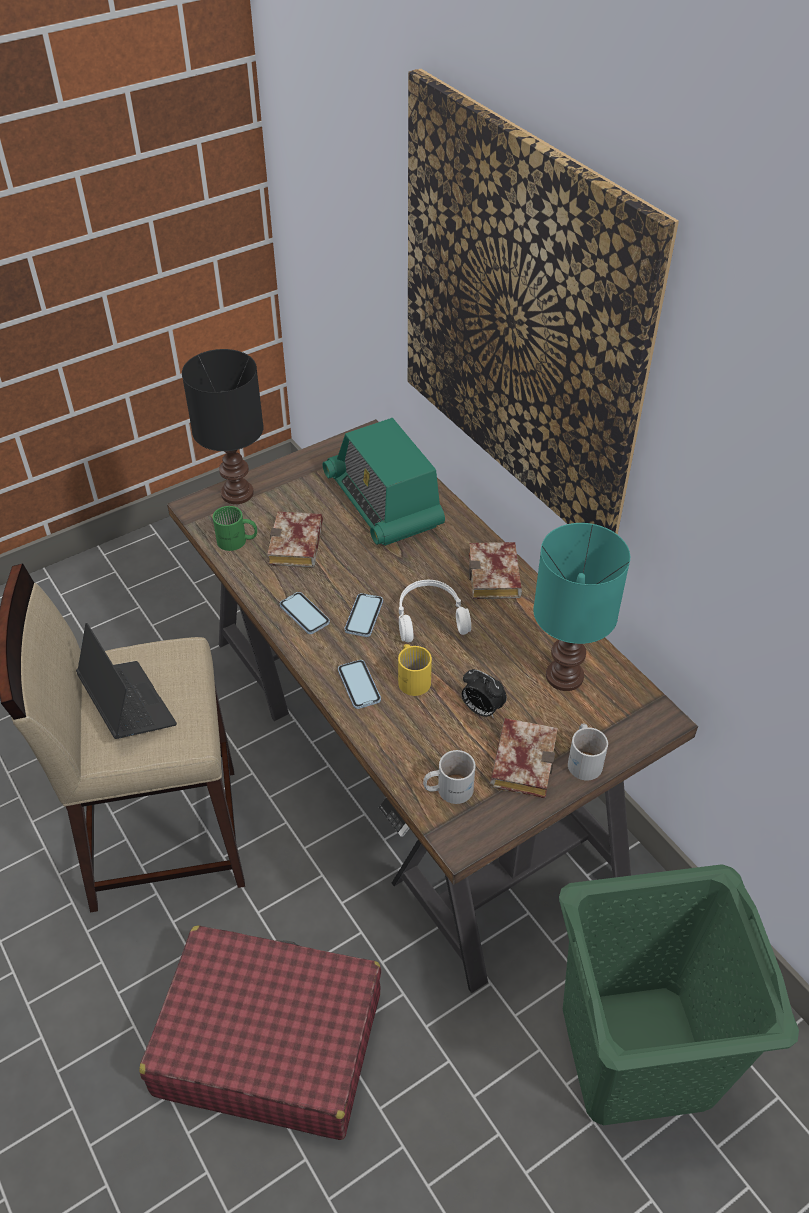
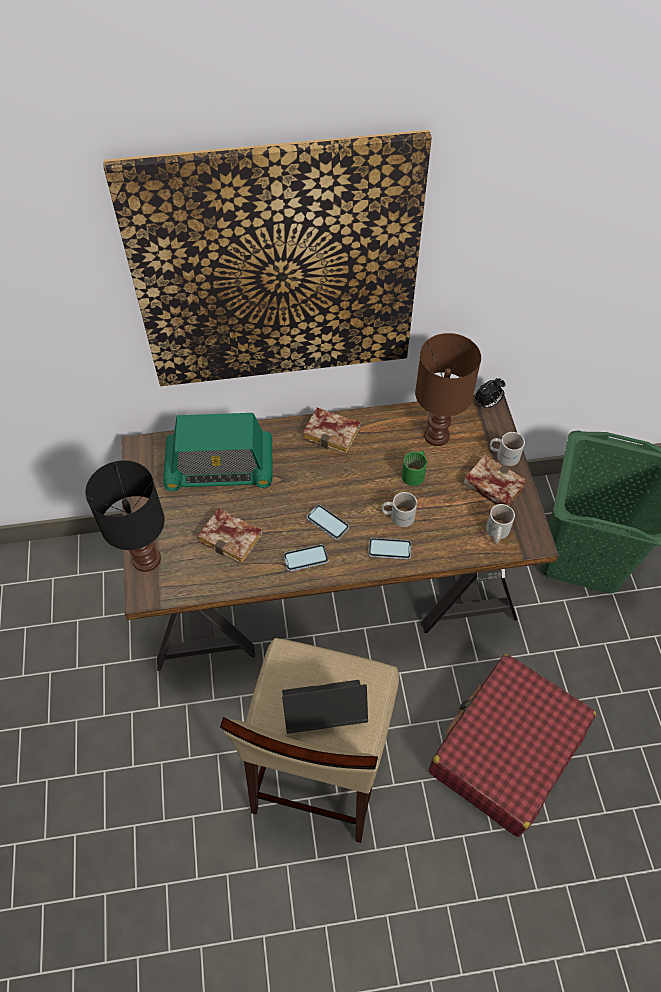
camera: 65 degrees left, 10 degrees up
(237, 541) = (203, 577): green mug -> green mug (415, 473)
(413, 677) = (398, 515): yellow mug -> white mug
(430, 617) = (349, 485): white headphones -> none
(481, 709) = (442, 489): alarm clock -> alarm clock (487, 404)
(563, 675) = (435, 436): turquoise table lamp -> brown table lamp

